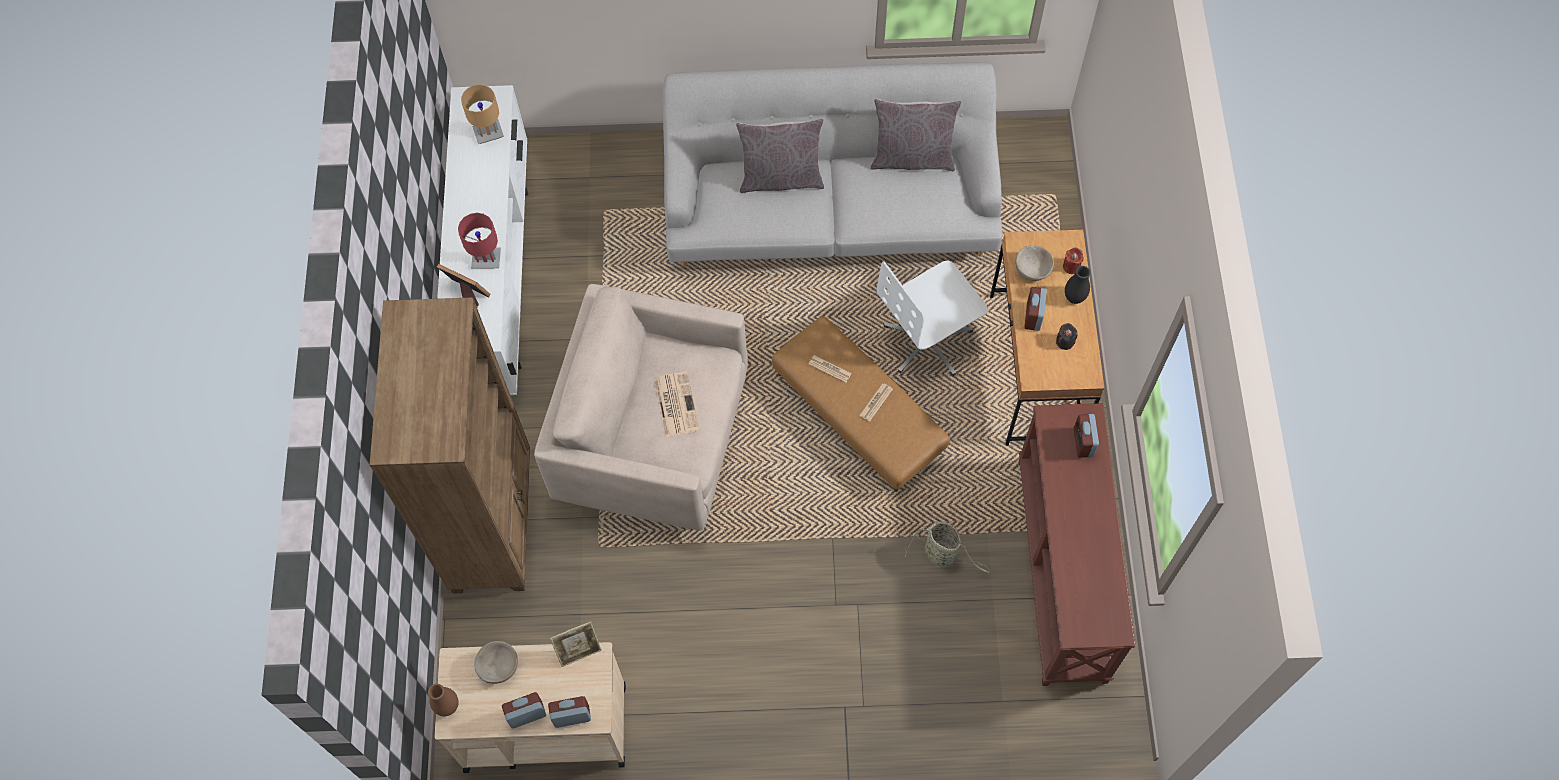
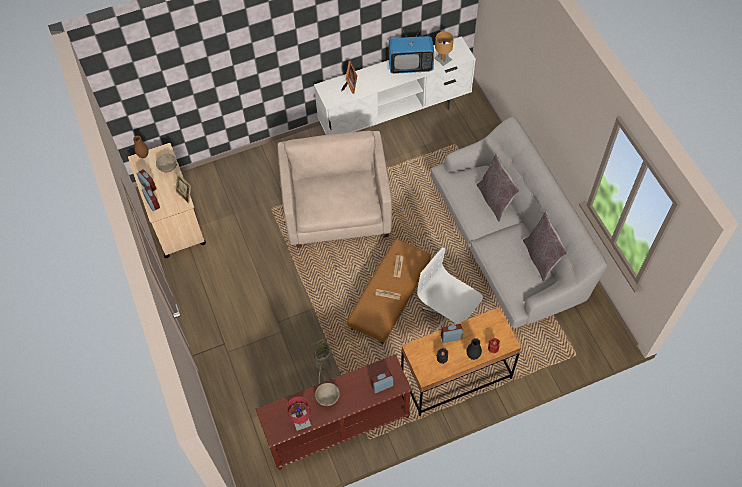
camera: 70 degrees right, 5 degrees down
(476, 186) = (410, 66): none -> television
(486, 260) = (372, 85): red table lamp -> red table lamp (301, 421)
(493, 522) = (268, 162): brown bookcase -> none
(676, 404) = (337, 196): newspaper -> none
(1032, 270) = (481, 328): beige bowl -> beige bowl (327, 397)

